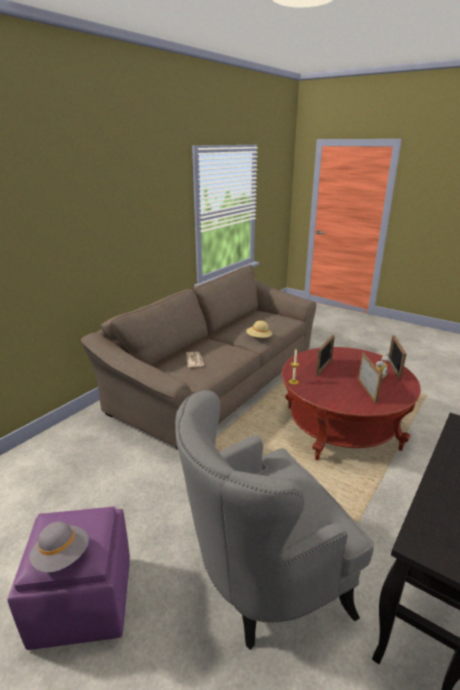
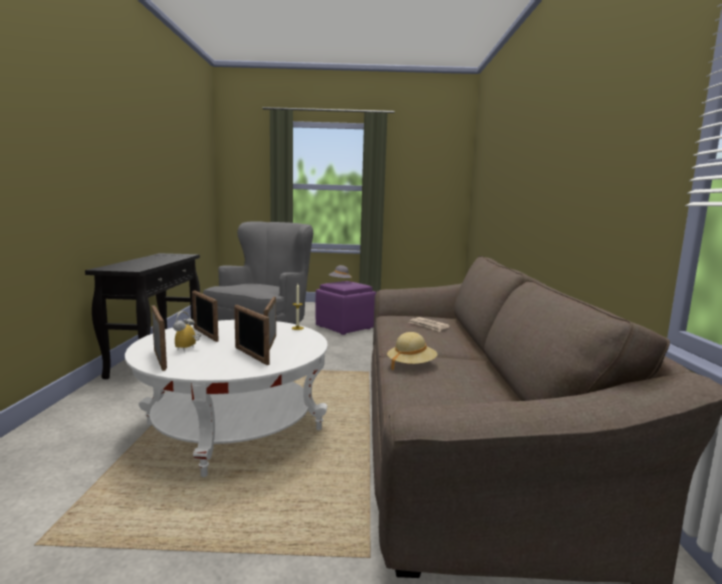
camera: 145 degrees right, 15 degrees down
(339, 360) = (251, 356): none -> picture frame
(341, 427) = (234, 427): red coffee table -> white coffee table

